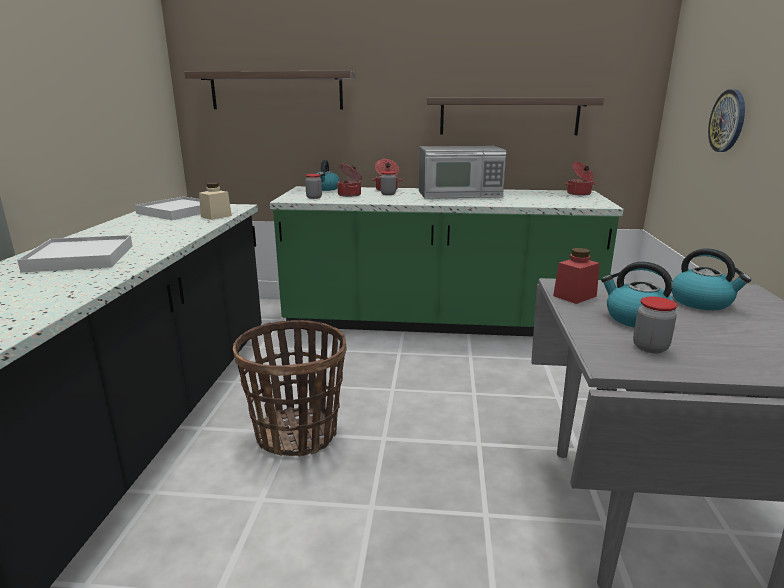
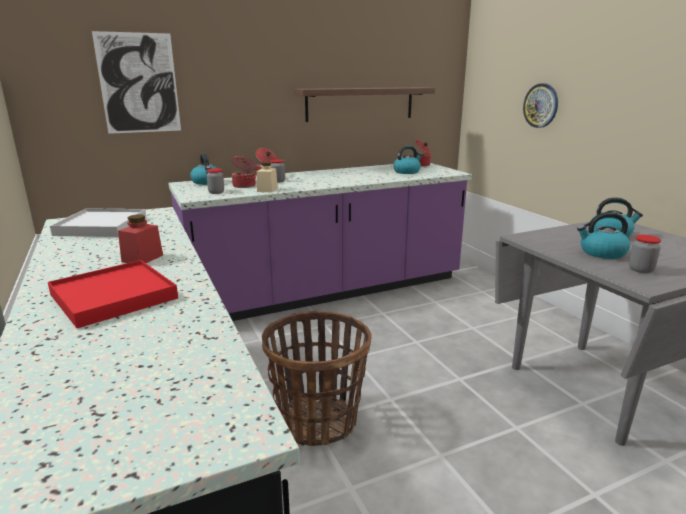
camera: 30 degrees left, 0 degrees up
(81, 258) = (114, 296): white tray -> red tray
(216, 216) = (159, 225): beige jar -> beige jar (267, 190)
(276, 91) = (139, 83): shelf -> picture
(437, 321) = (327, 291): green counter -> purple counter
(460, 194) = (337, 174): microwave -> none
(544, 199) = (407, 172): none -> kettle
(574, 296) = (544, 244): red jar -> red jar (142, 258)

